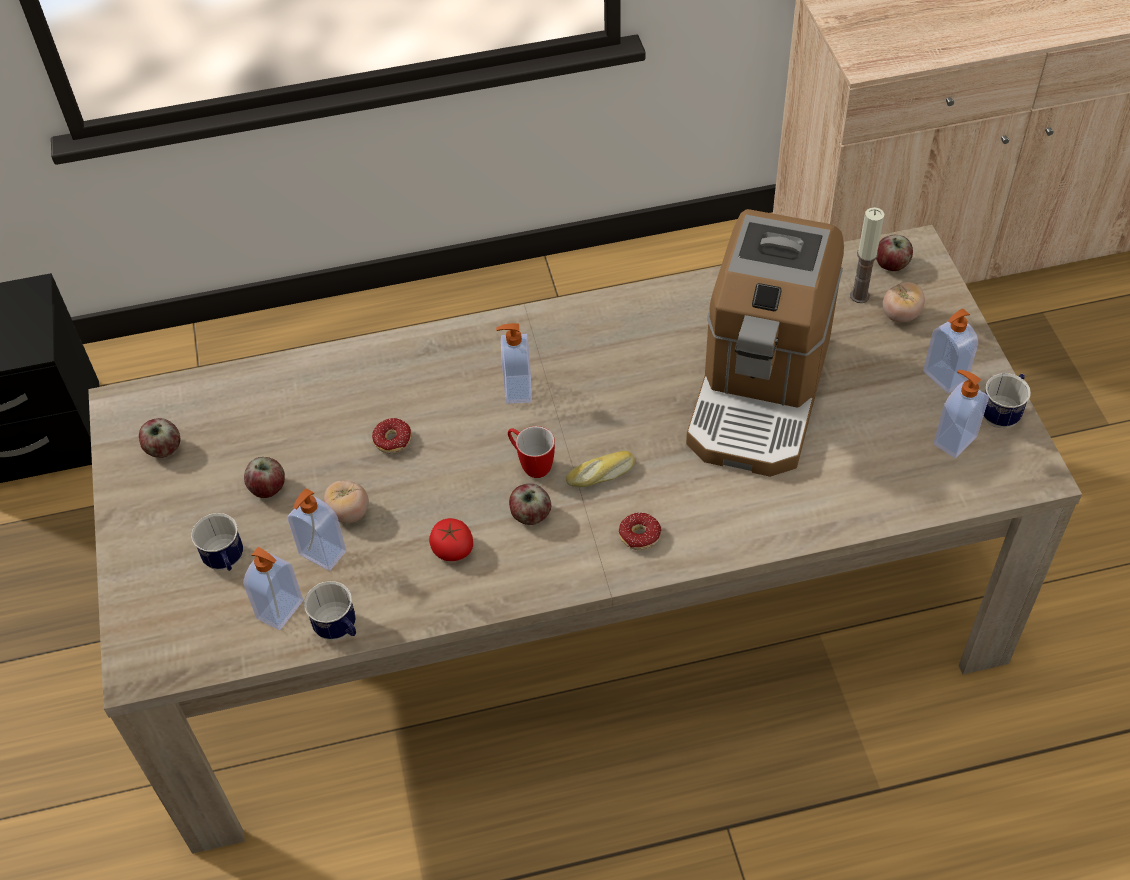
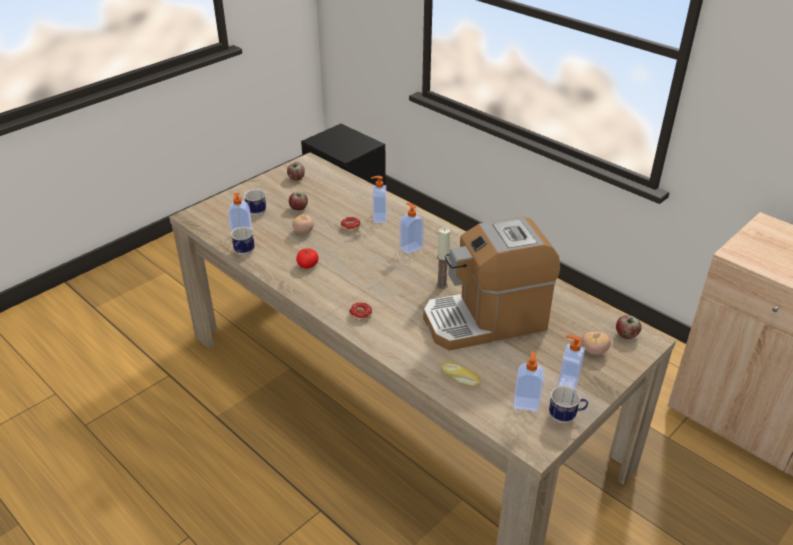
camera: 55 degrees right, 15 degrees down
(321, 554) = (277, 234): soap dispenser -> soap dispenser (379, 218)
(530, 515) = (344, 279): apple -> none
(531, 464) = (372, 268): mug -> none
(601, 475) = (385, 290): bread -> bread (459, 378)
(859, 296) = (589, 331): candle -> candle (441, 285)

